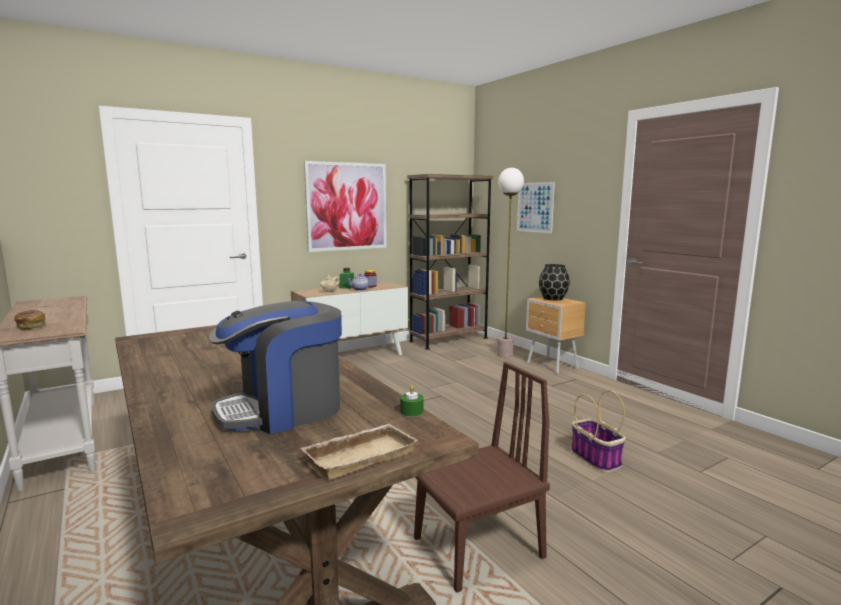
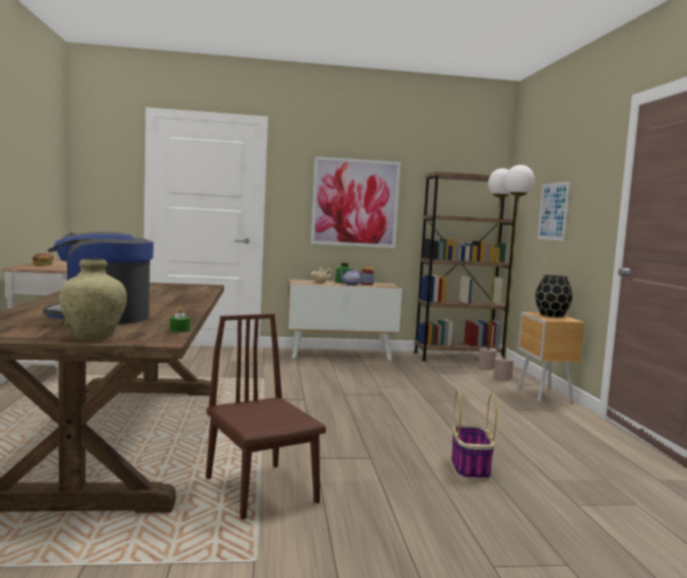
camera: 25 degrees right, 5 degrees down
(360, 455) = (93, 337): beige tray -> beige vase
(478, 548) = (261, 490): brown chair -> brown chair turned 120 degrees counterclockwise
(481, 346) = (486, 367): none -> floor lamp

